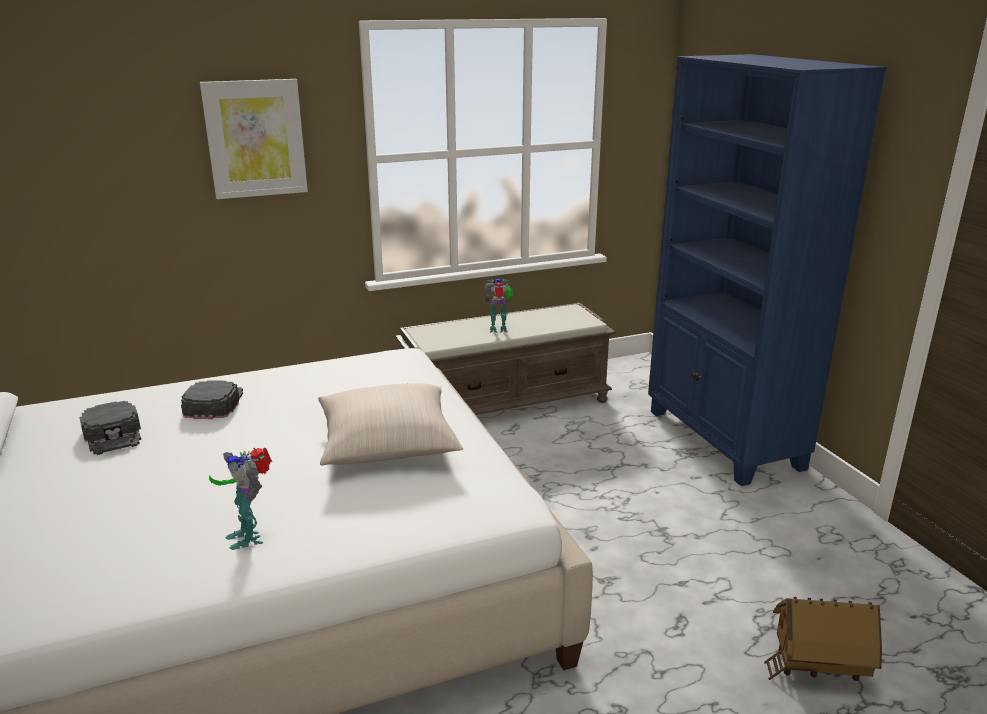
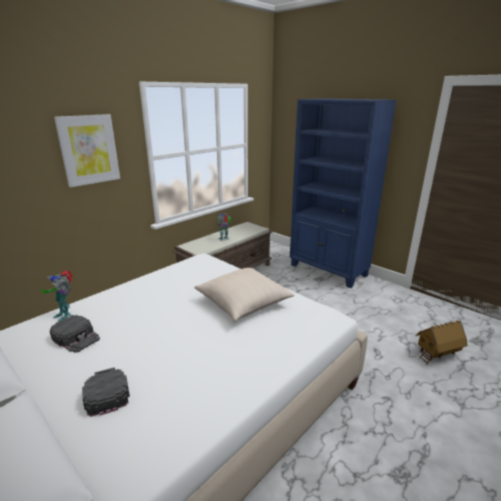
camera: 25 degrees left, 0 degrees up
(214, 403) = (124, 304): black cap -> black cap (106, 392)
(249, 535) = (224, 371): toy robot -> toy robot (65, 314)

